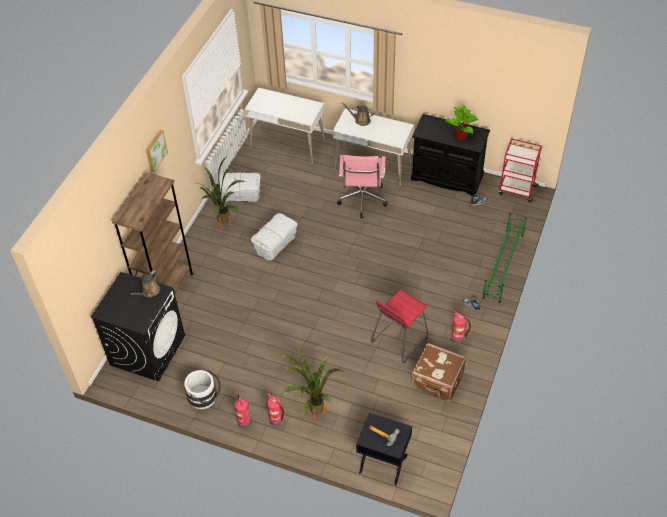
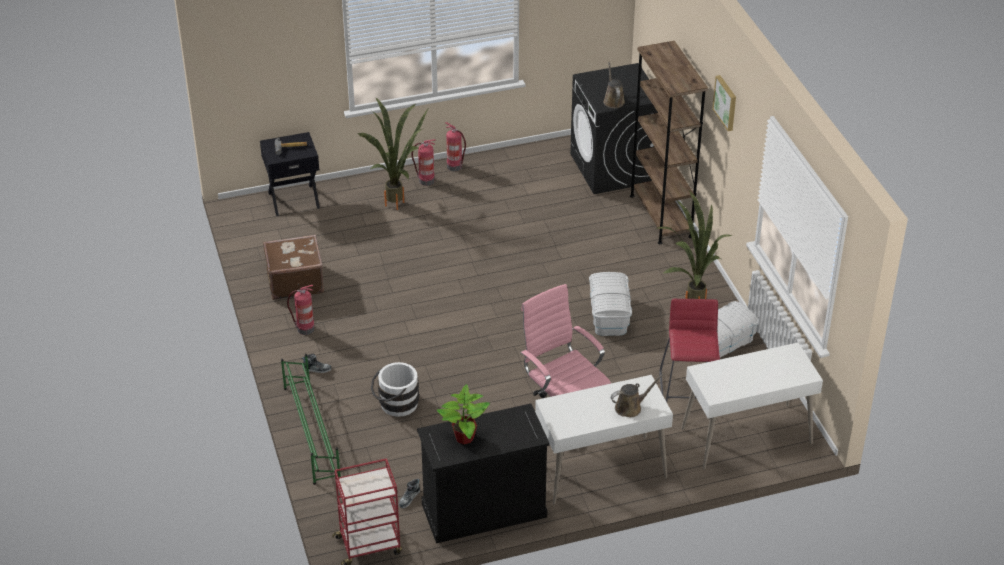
camera: 140 degrees right, 10 degrees down
(205, 398) = (511, 164): white bucket -> white bucket (395, 404)
(399, 339) = (369, 297): red stool -> red stool (689, 393)

